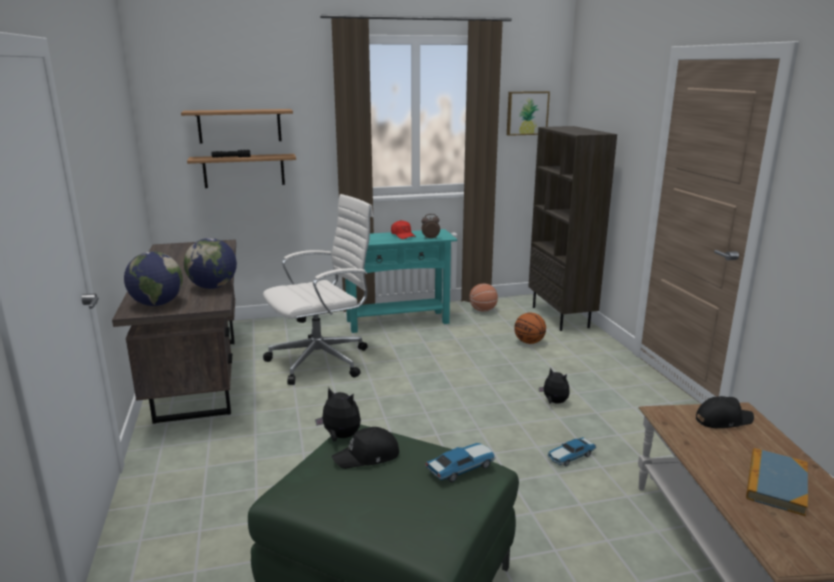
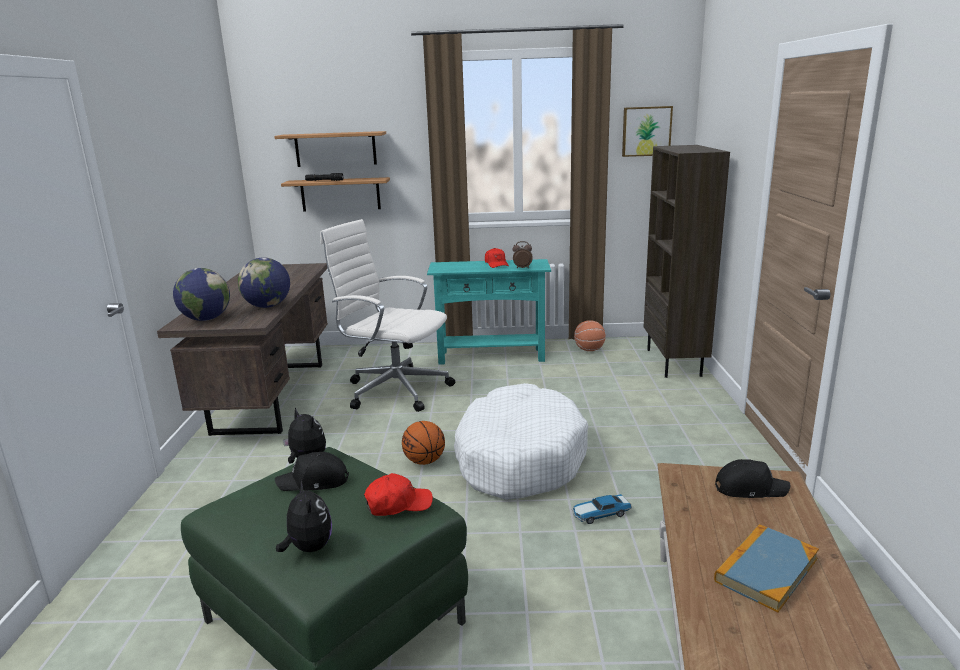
camera: 15 degrees right, 0 degrees up
(322, 360) = (394, 389): white office chair -> white office chair turned 135 degrees counterclockwise
(462, 468) = (398, 504): toy car -> red cap
(474, 414) = (519, 458): none -> white dog bed
(529, 342) = (622, 387): basketball -> basketball (424, 461)
(554, 402) = (614, 454): plush toy -> plush toy (308, 548)

